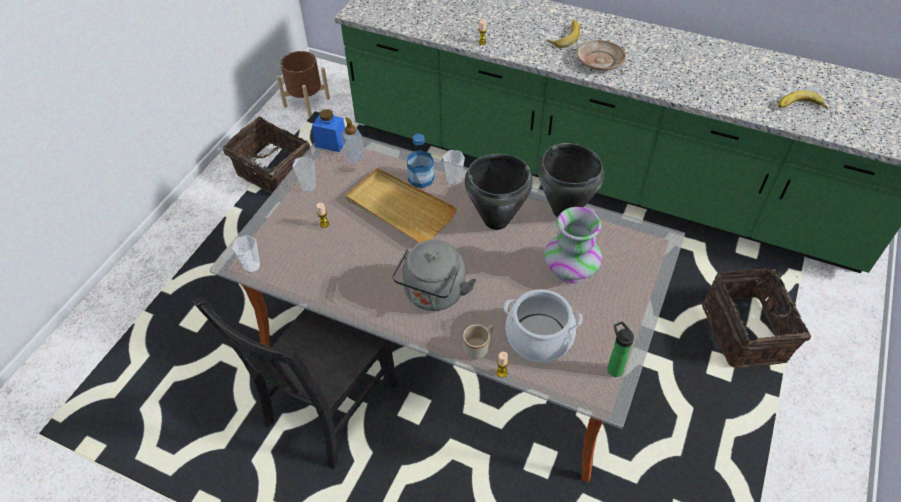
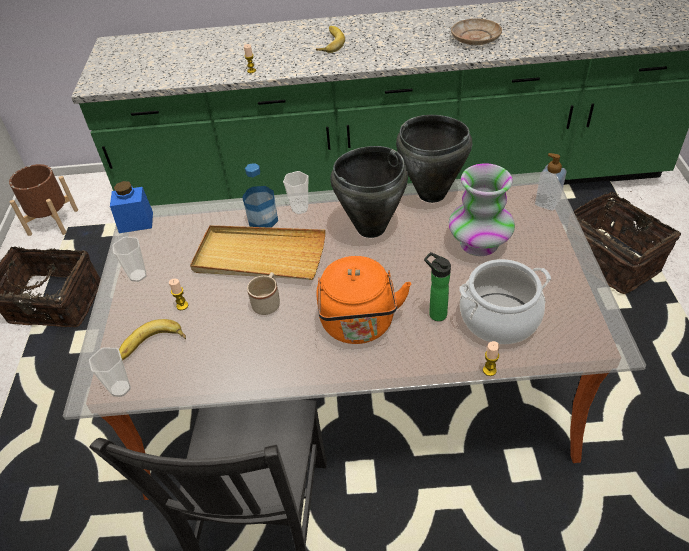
camera: 25 degrees left, 5 degrees down
(354, 157) = (173, 226): soap dispenser -> soap dispenser (547, 203)
(433, 295) = (359, 325): grey kettle -> orange kettle
(479, 347) = (446, 356): beige mug -> beige mug (268, 302)
(599, 61) = (378, 52): beige plate -> beige plate (475, 38)
(613, 368) = (592, 314): bottle -> bottle (435, 313)
(801, 107) = (579, 32): banana -> banana (152, 346)

